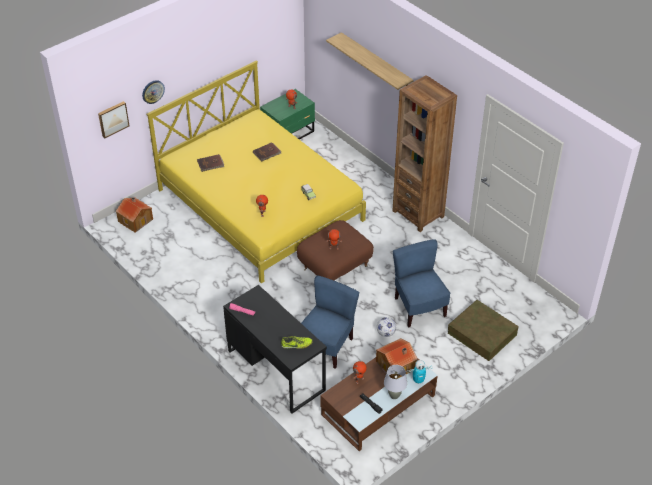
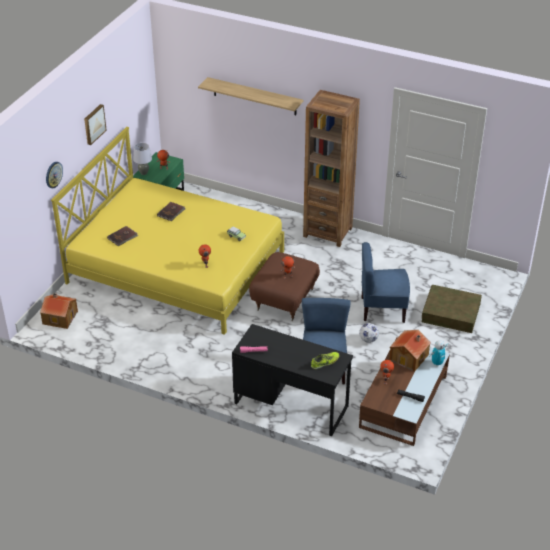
camera: 25 degrees left, 5 degrees down
(113, 119) = (25, 211): picture -> picture (94, 124)
(394, 396) = (425, 382): grey table lamp -> grey table lamp (144, 173)
(419, 307) = (382, 309): blue chair -> blue chair turned 45 degrees counterclockwise

